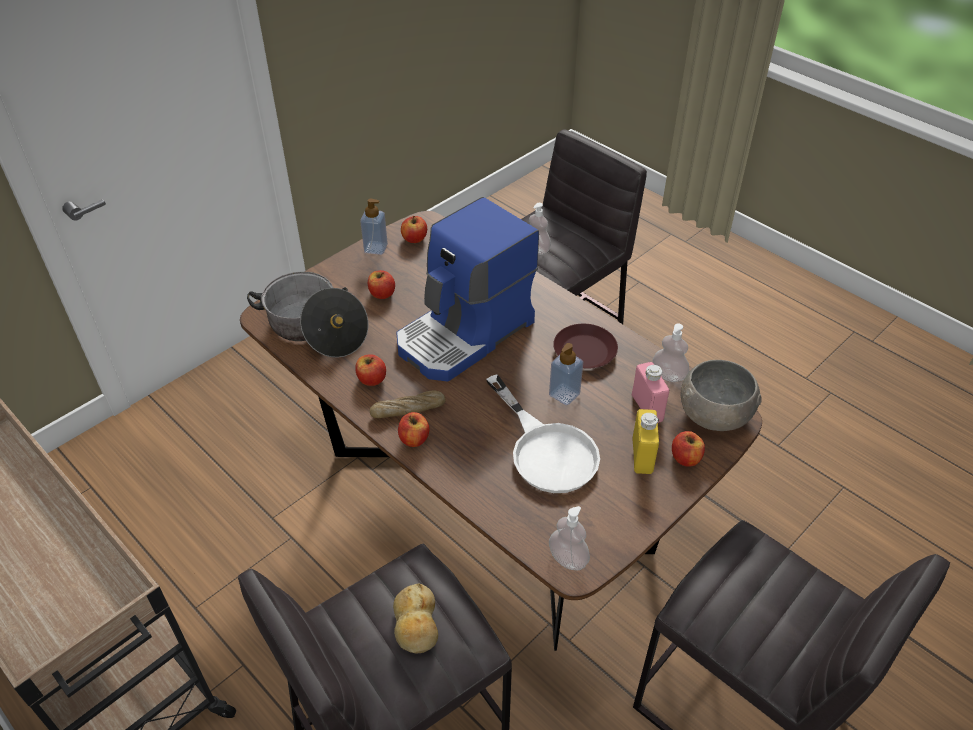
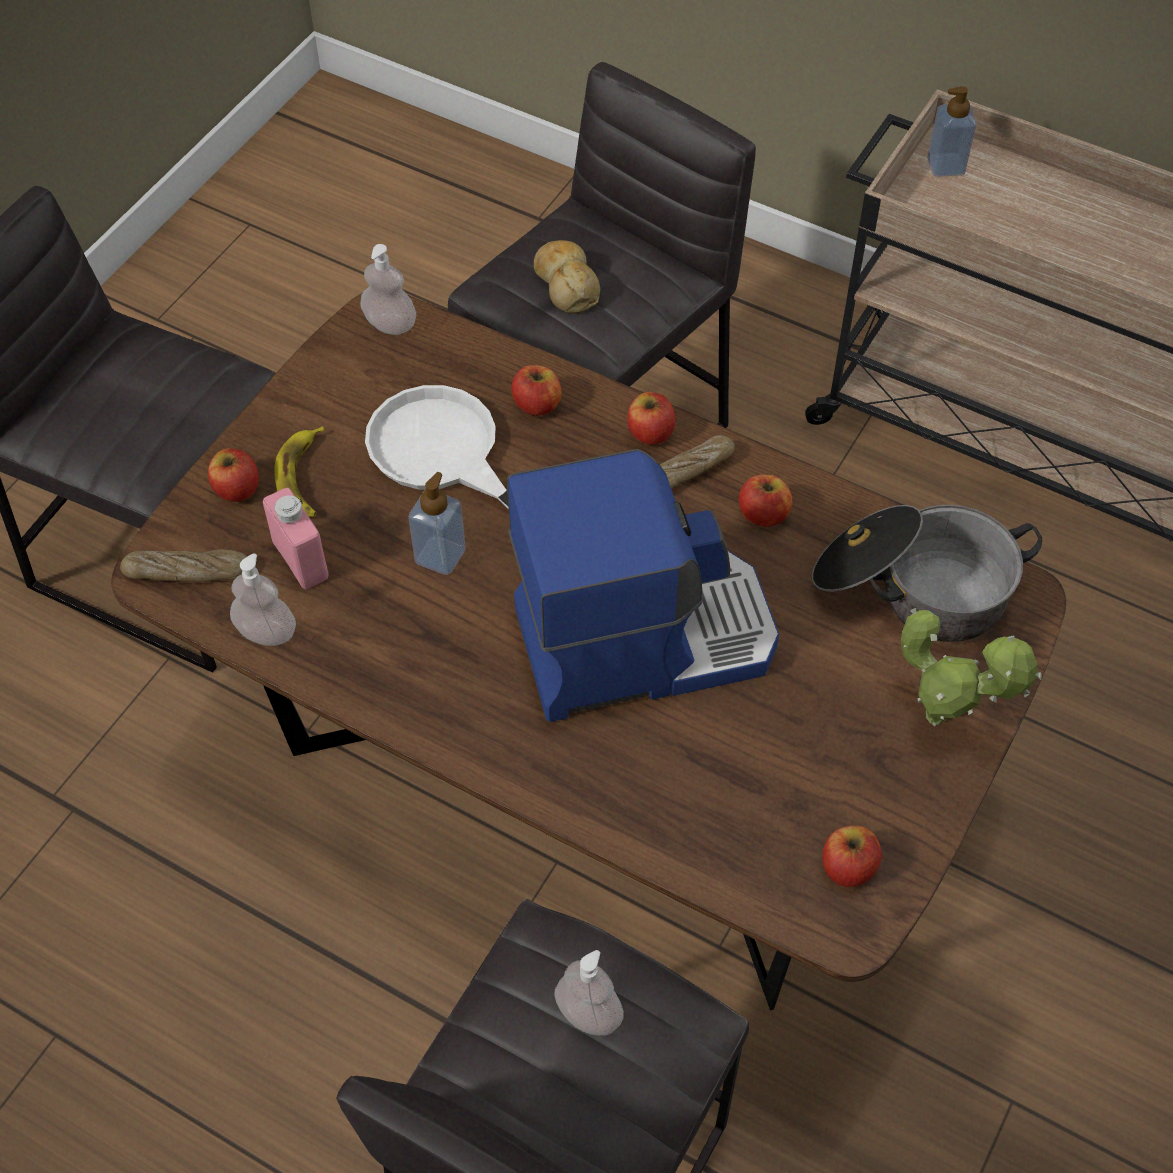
camera: 165 degrees right, 10 degrees up
(339, 277) = (944, 719): none -> potted plant
(376, 248) = (915, 817): soap dispenser -> soap dispenser (945, 166)
(382, 294) = (838, 696): apple -> apple (537, 404)
(466, 335) = (642, 637): coffee machine -> coffee machine turned 45 degrees clockwise
(584, 351) = (421, 648): brown plate -> none
(642, 456) = (303, 478): yellow bottle -> banana
(715, 415) = (188, 572): grey bowl -> bread

